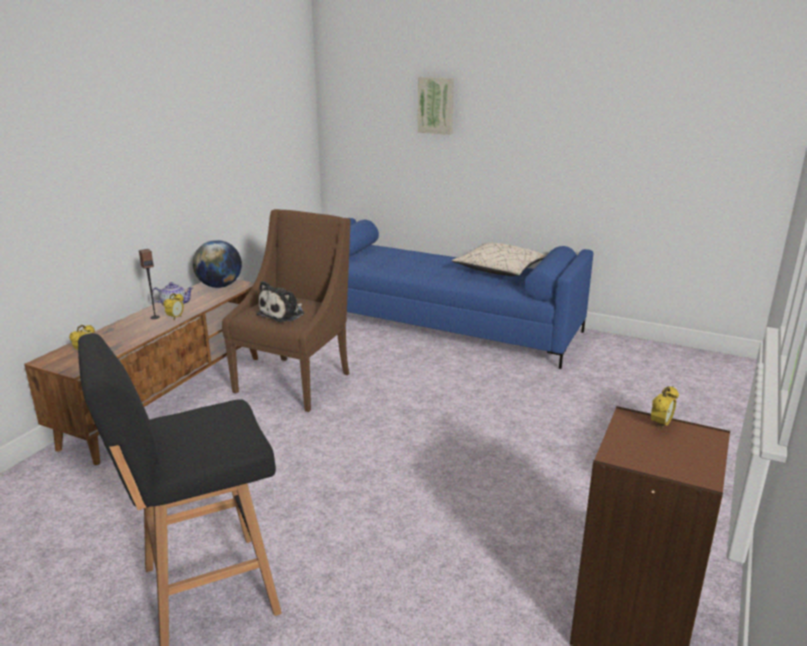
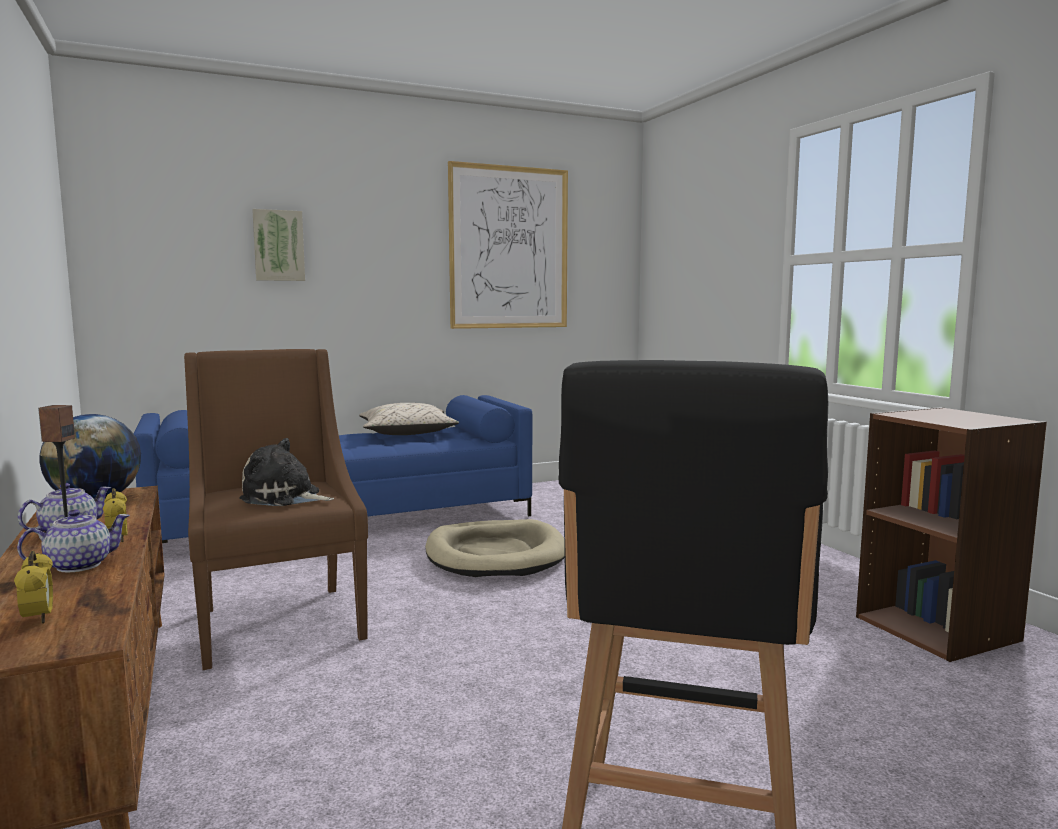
camera: 50 degrees left, 15 degrees down
(140, 328) = (78, 565): none -> teapot
(283, 314) = (284, 498): plush toy -> plush toy turned 120 degrees clockwise
(470, 390) = (495, 555): none -> beige dog bed
(637, 112) = (509, 248): none -> picture
(661, 425) = (917, 412): alarm clock -> none

